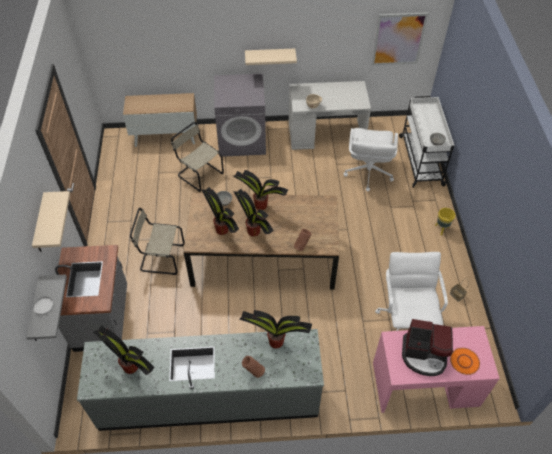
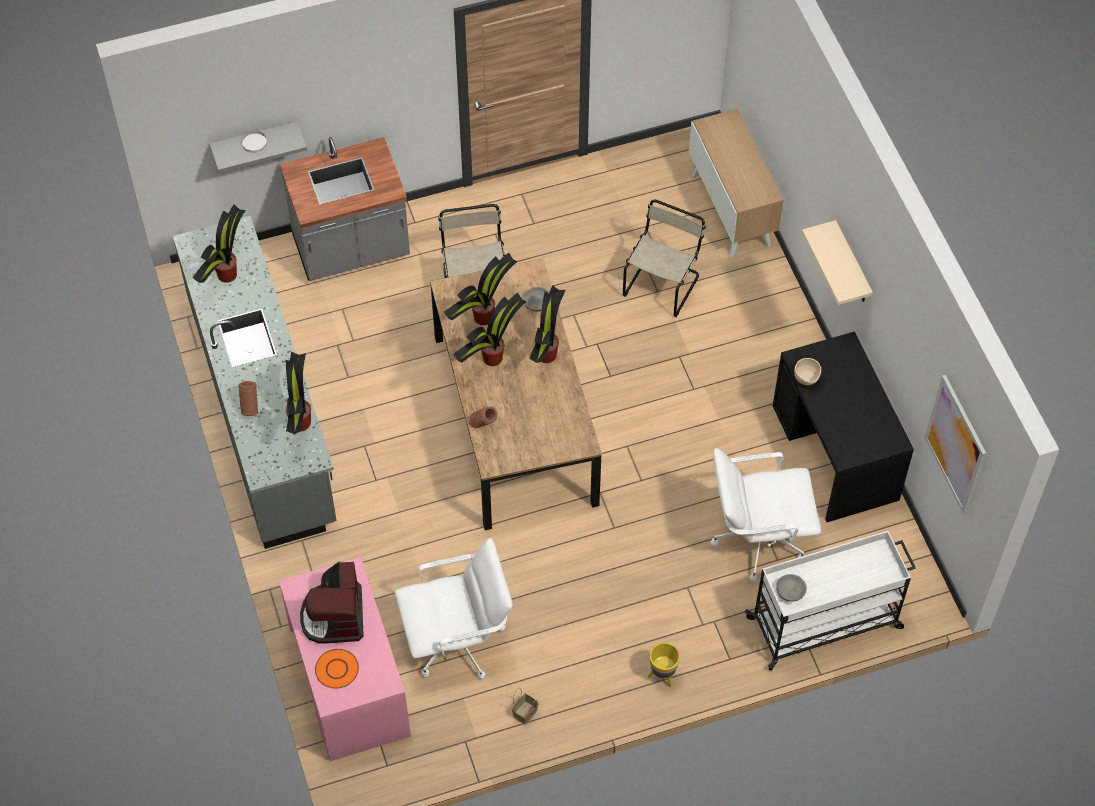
camera: 75 degrees right, 5 degrees up
(41, 225) = (358, 88): beige shelf -> none
(242, 140) = (768, 324): grey washing machine -> none
(326, 134) = (835, 452): white desk -> black desk

